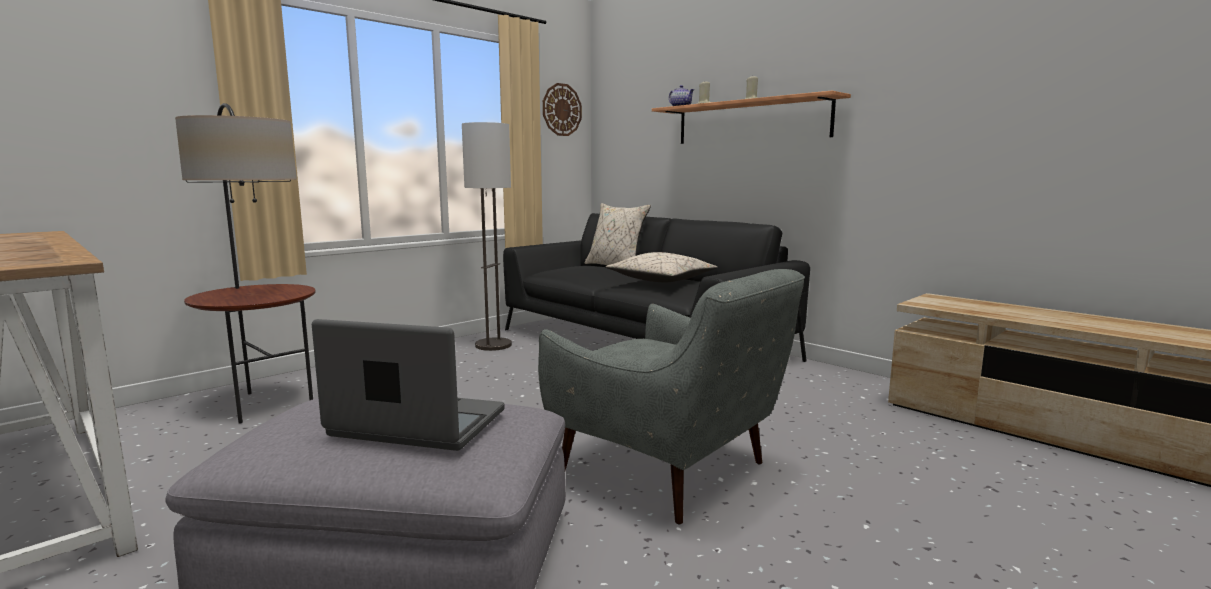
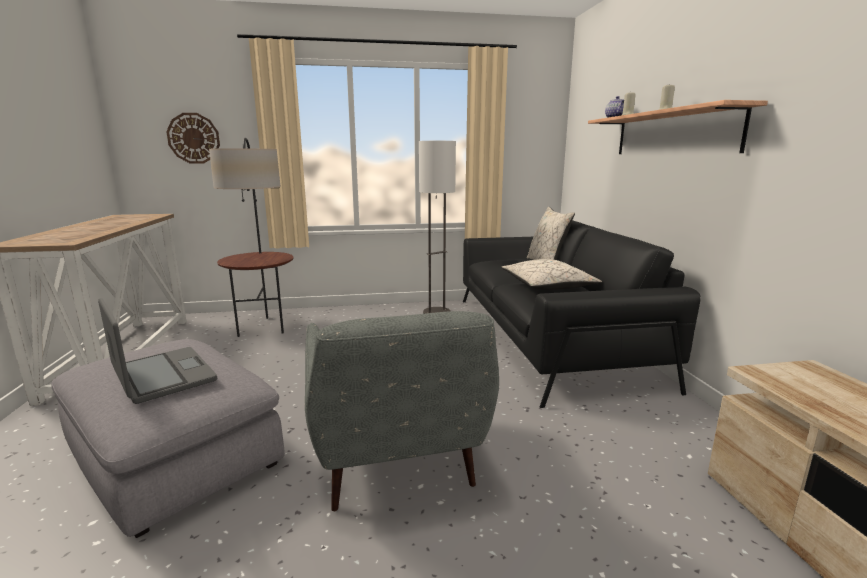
camera: 35 degrees right, 5 degrees up
(561, 110) = (534, 122): wall clock -> wall clock (193, 138)

